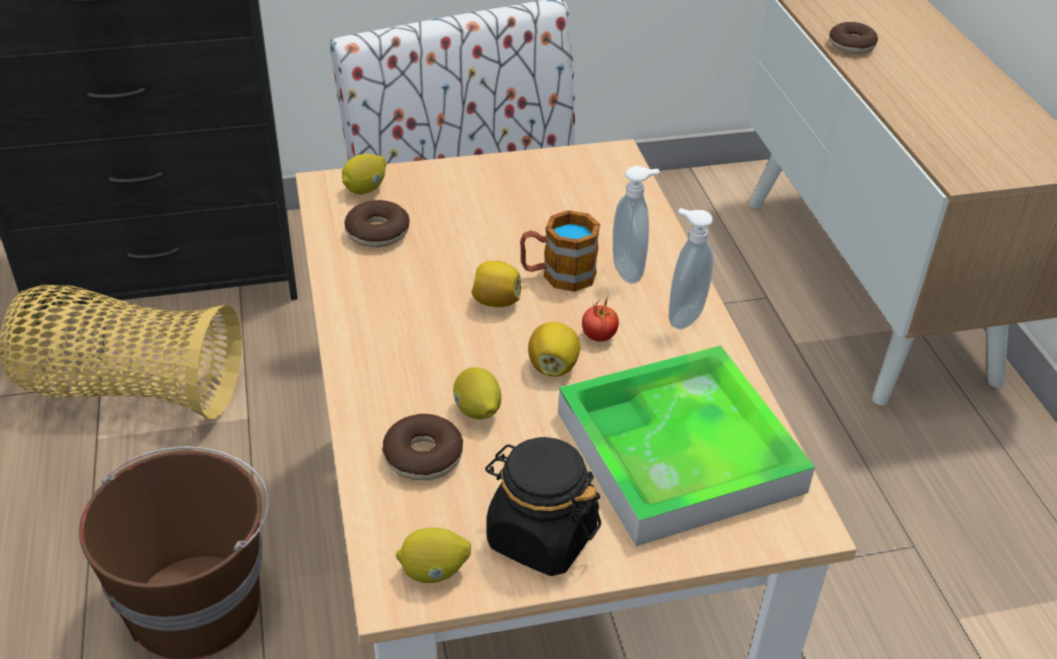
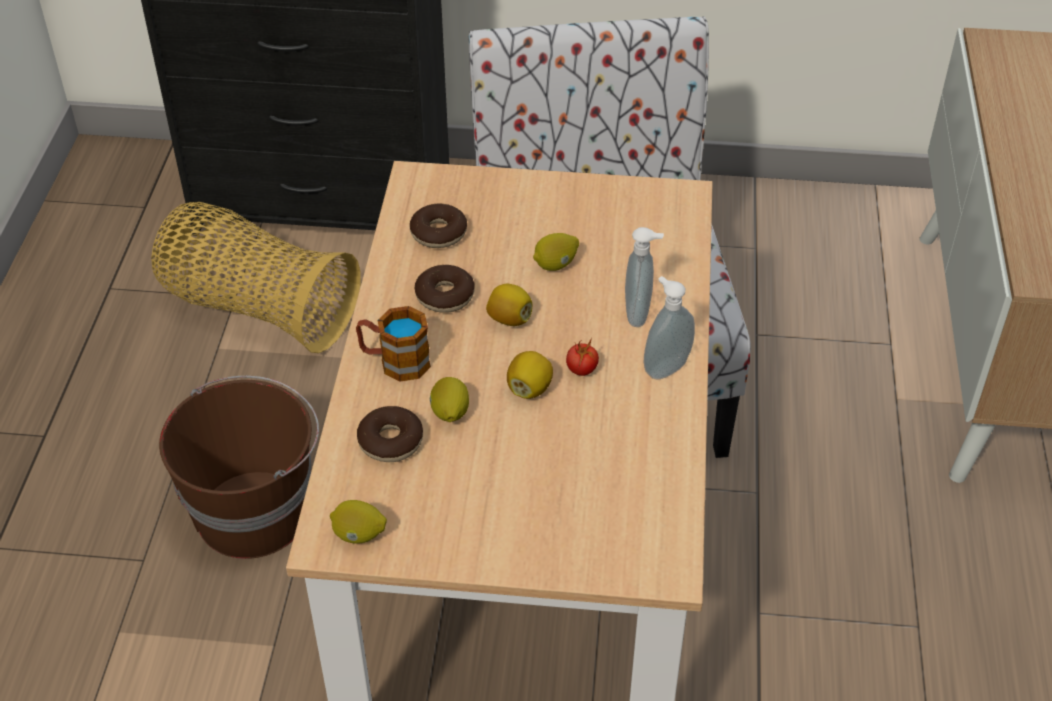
camera: 20 degrees right, 5 degrees up
(365, 189) = (446, 188): lemon -> lemon (555, 265)
(540, 536) = (452, 528): black jar -> none
(558, 275) = (574, 305): mug -> mug (395, 361)
(679, 451) = (597, 486): tray -> none
(851, 45) = (1010, 107): donut -> donut (445, 296)

